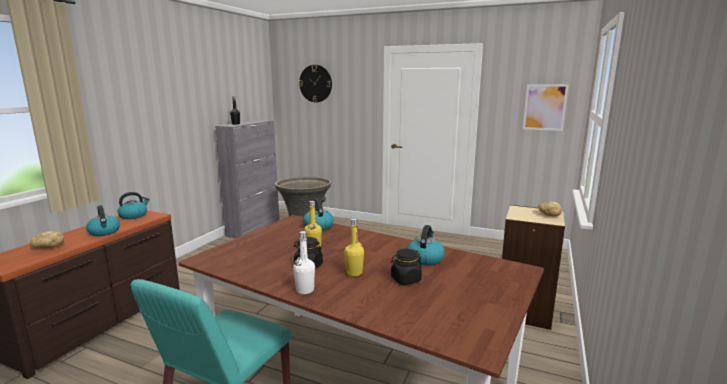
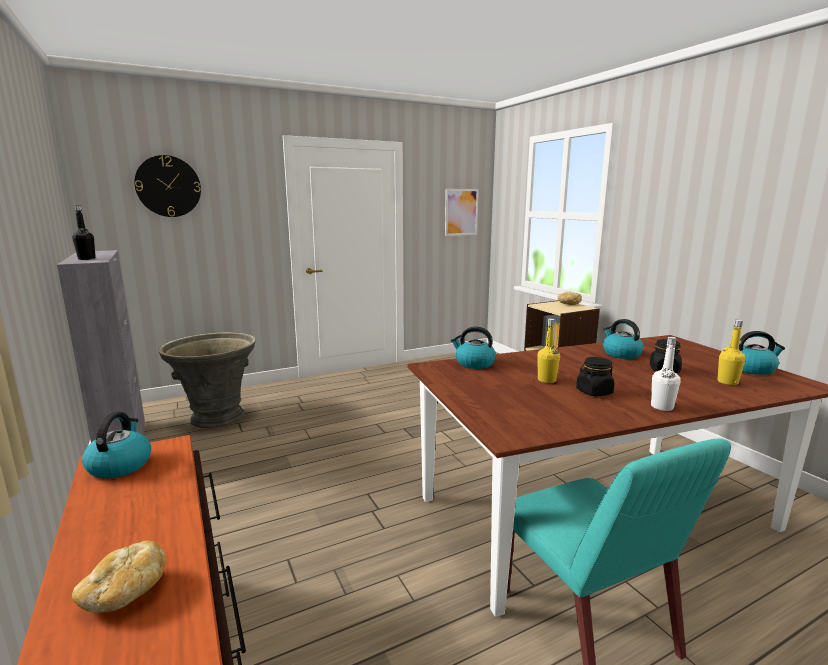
camera: 50 degrees left, 0 degrees up
(104, 232) = (164, 508): kettle -> kettle (752, 369)
(354, 273) = (632, 381): yellow bottle -> yellow bottle (727, 382)

